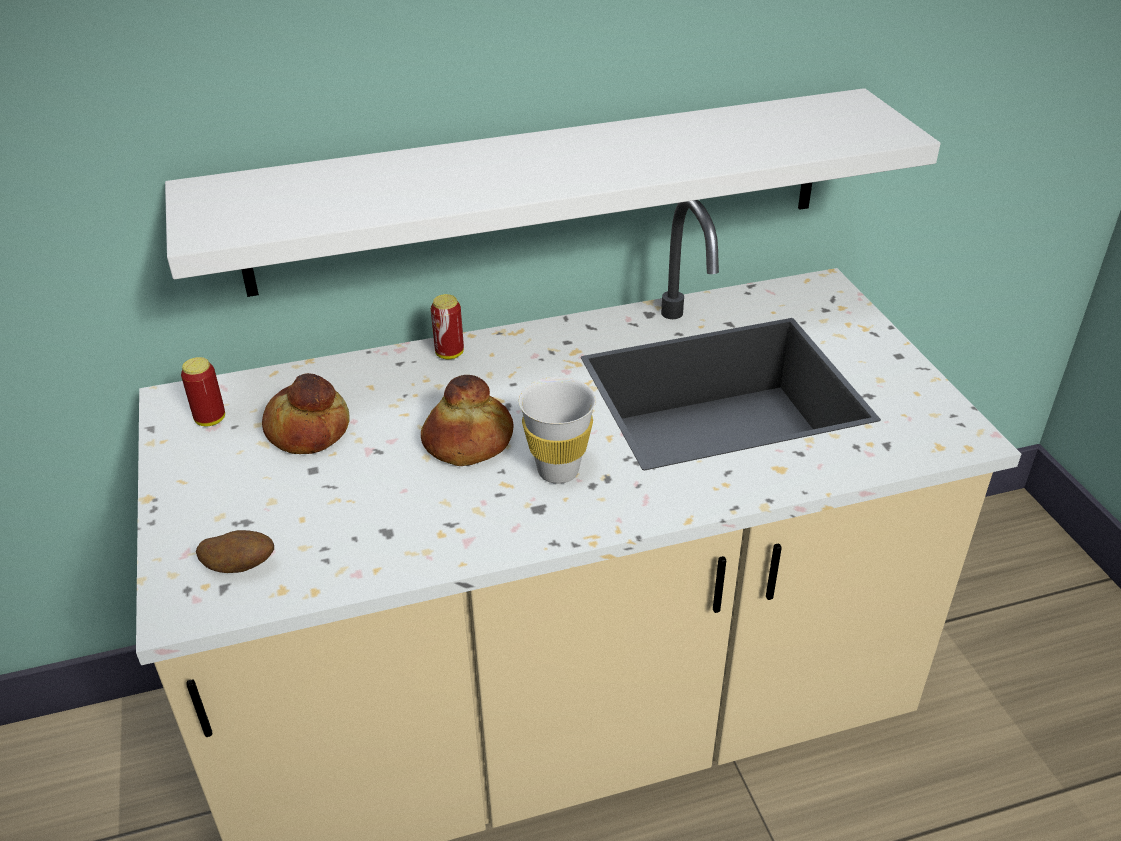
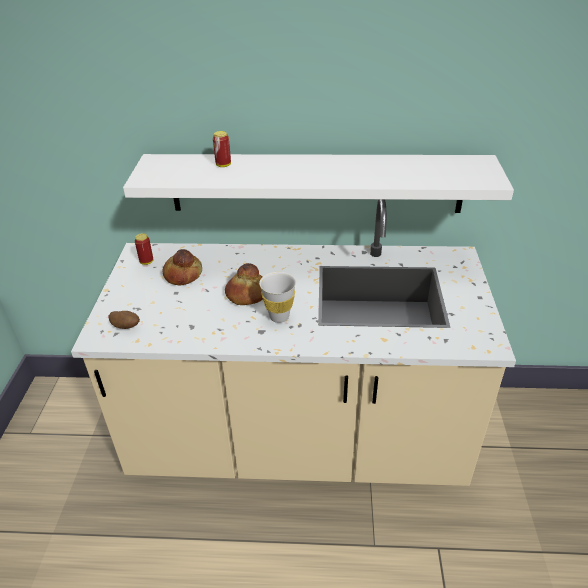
camera: 20 degrees right, 0 degrees up
(449, 354) = (261, 253): can -> can (223, 165)

